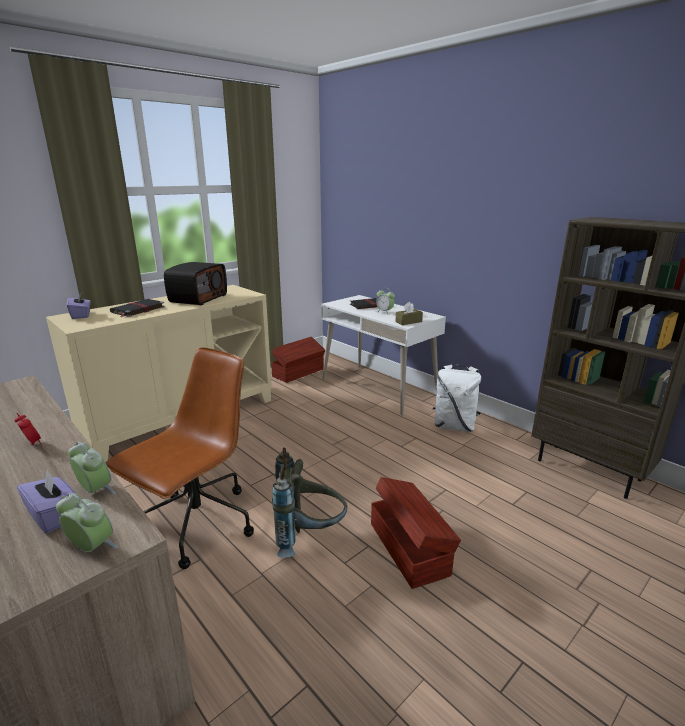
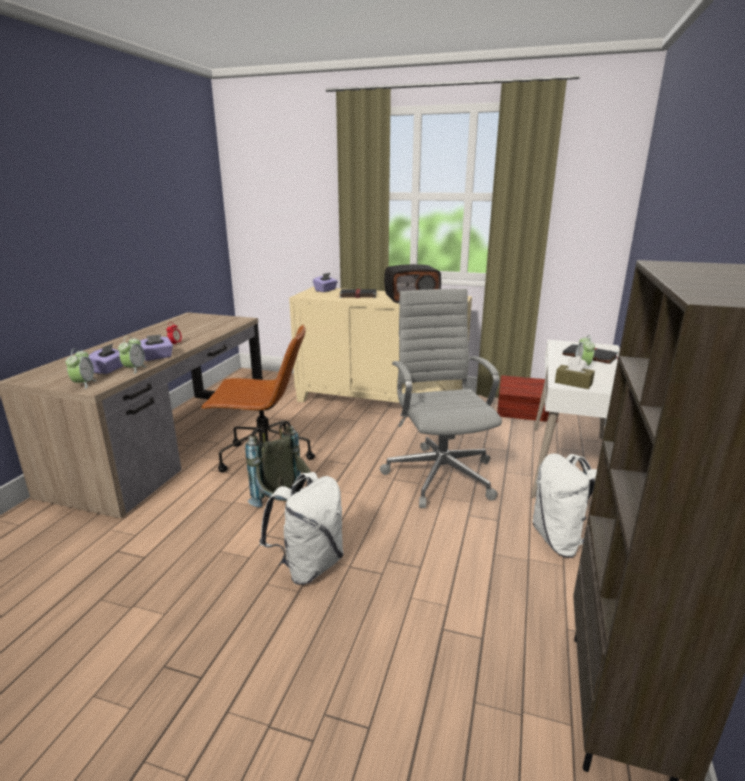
camera: 60 degrees right, 0 degrees up
(69, 466) = (157, 357): none -> purple tissue box
(338, 436) = (440, 474): none -> grey office chair
(409, 547) = (309, 566): brown storage box -> white backpack

